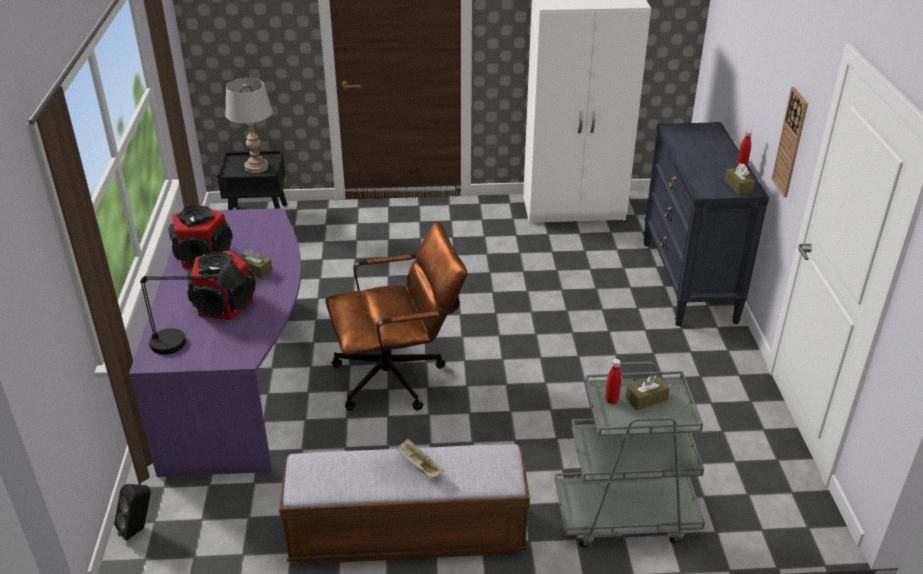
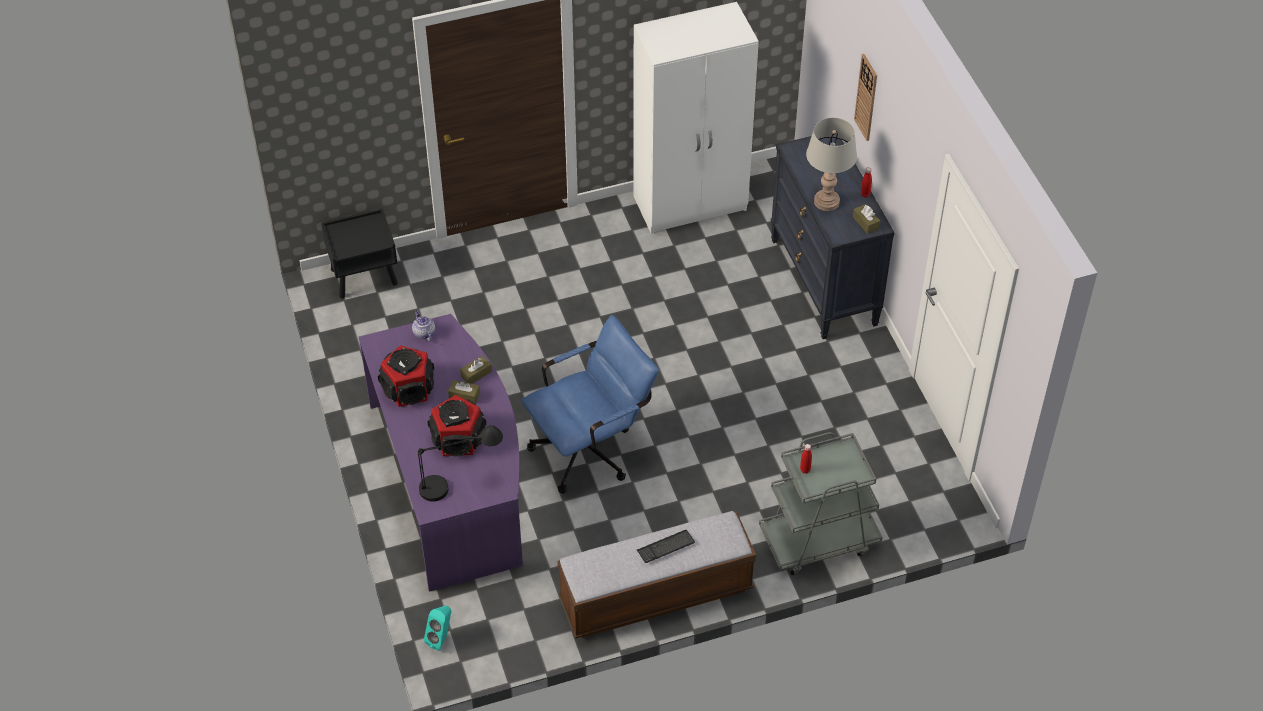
camera: 15 degrees left, 15 degrees up
(139, 529) = (441, 639): black speaker -> turquoise speaker
(247, 218) = (423, 333): none -> teapot
(256, 167) = (366, 238): grey table lamp -> grey table lamp (826, 202)
(398, 376) = (591, 448): brown office chair -> blue office chair
(418, 465) = (665, 547): beige tray -> keyboard
(646, 399) = (830, 463): brown tissue box -> brown tissue box (476, 374)
(790, 143) = (908, 195): wall clock -> wall clock (866, 97)

